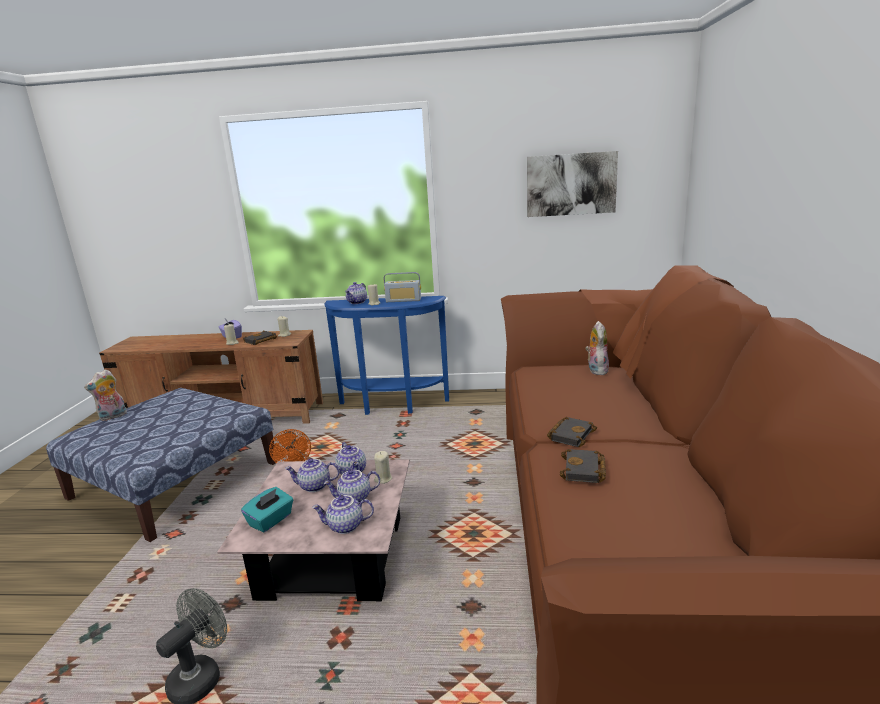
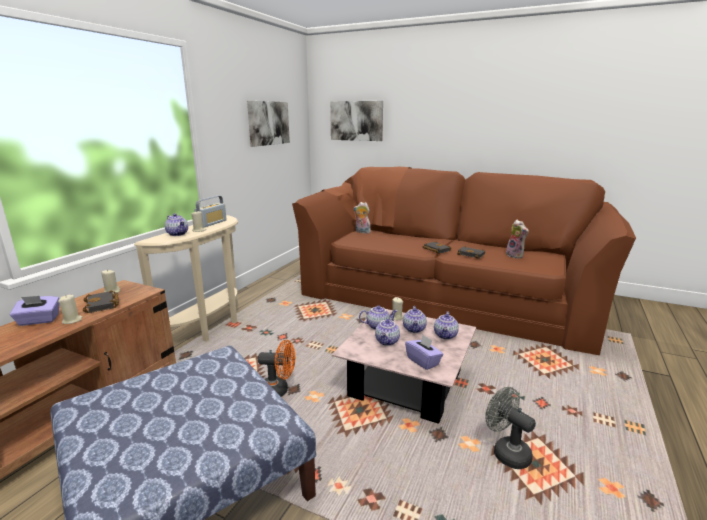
camera: 70 degrees left, 0 degrees up
(113, 417) = (91, 460): plush toy -> plush toy (515, 255)
(271, 520) = (423, 361): turquoise tissue box -> purple tissue box
(392, 407) = (210, 328): blue console table -> beige console table
(723, 178) = (356, 121): none -> picture

